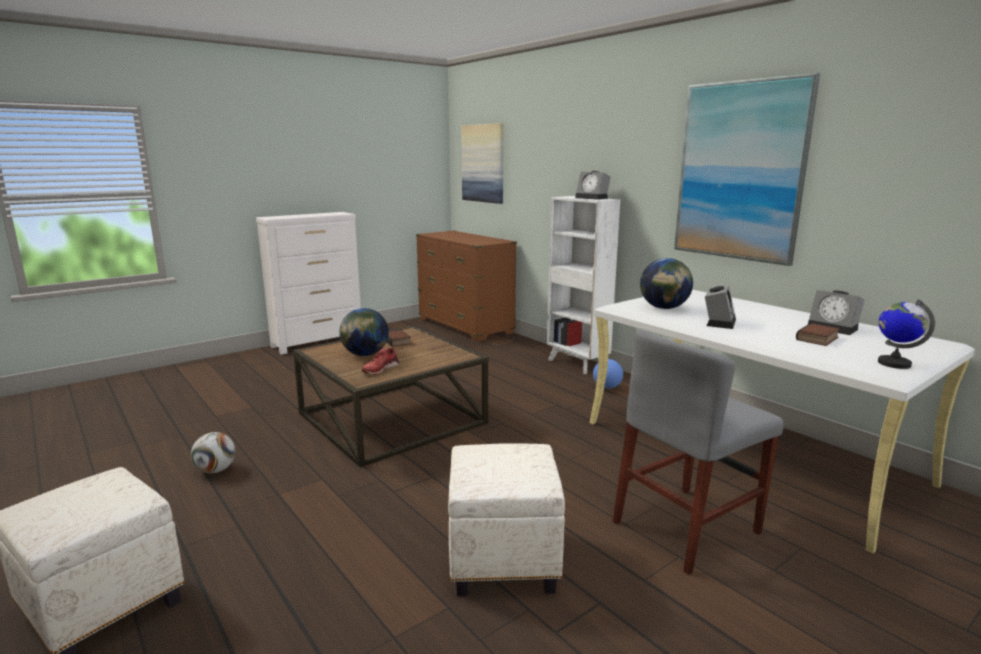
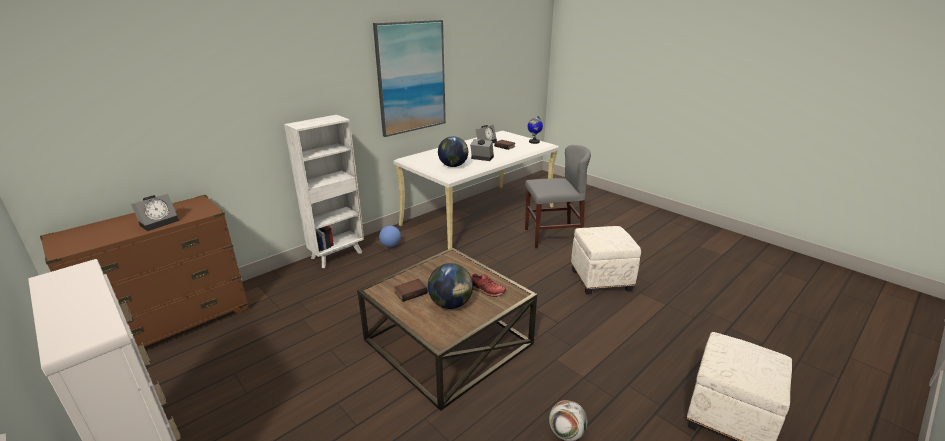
camera: 95 degrees left, 10 degrees up
(483, 163) = (95, 121): picture -> none
(593, 198) = (322, 119): alarm clock -> alarm clock (160, 222)
(686, 527) = (553, 236): grey chair -> grey chair turned 60 degrees counterclockwise

